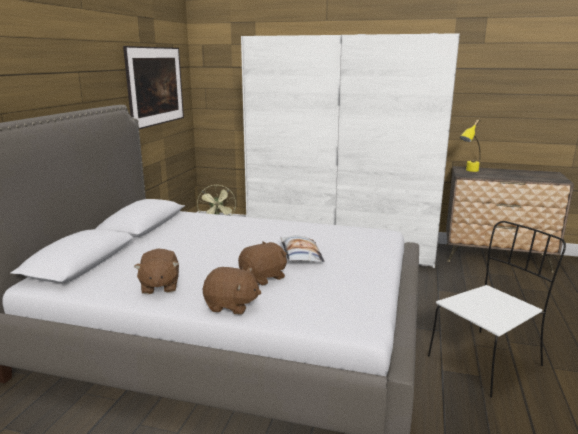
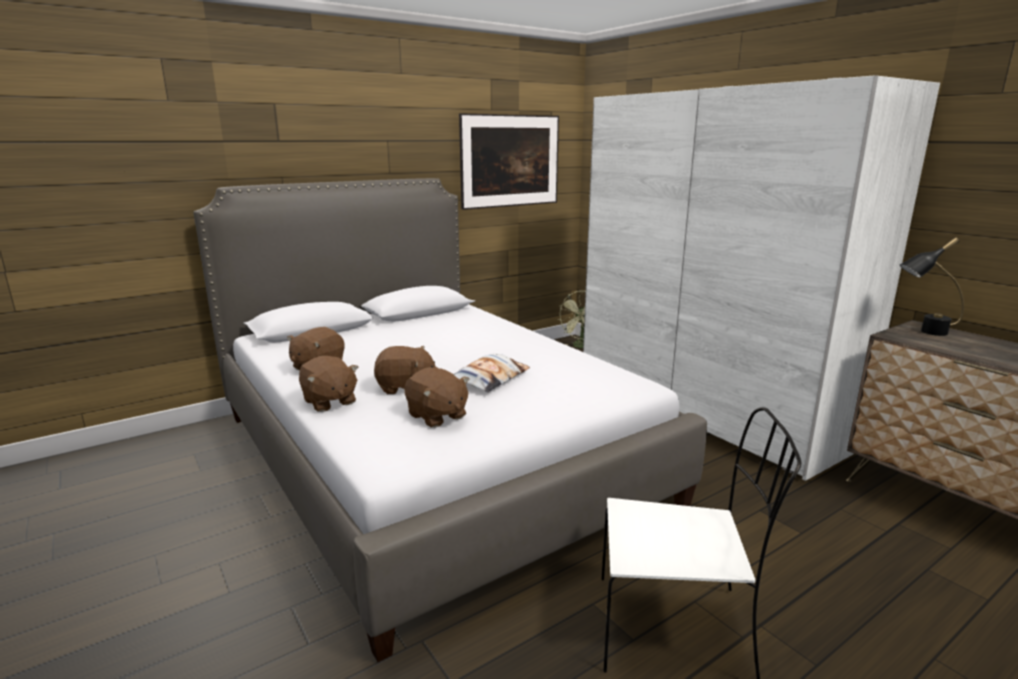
camera: 40 degrees right, 0 degrees up
(324, 286) = (437, 416): none -> brown plush toy
(469, 171) = (923, 332): yellow table lamp -> black table lamp

